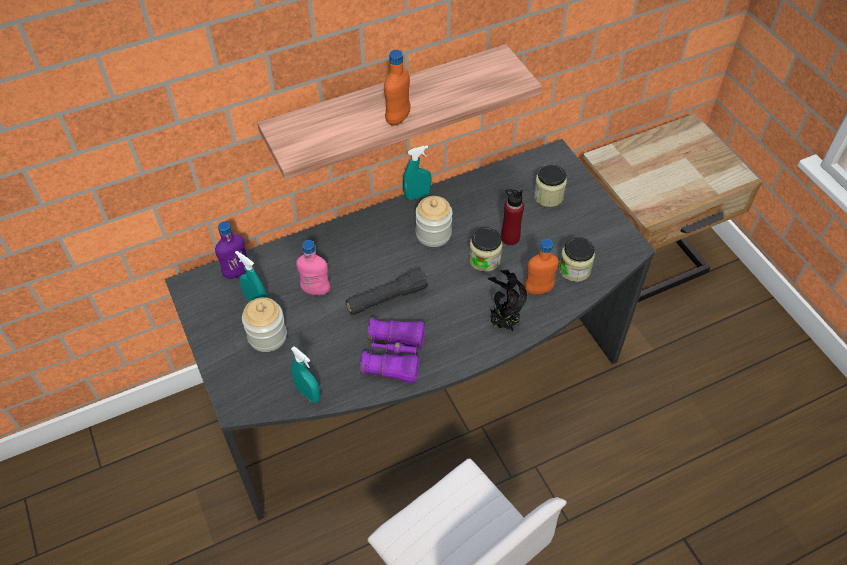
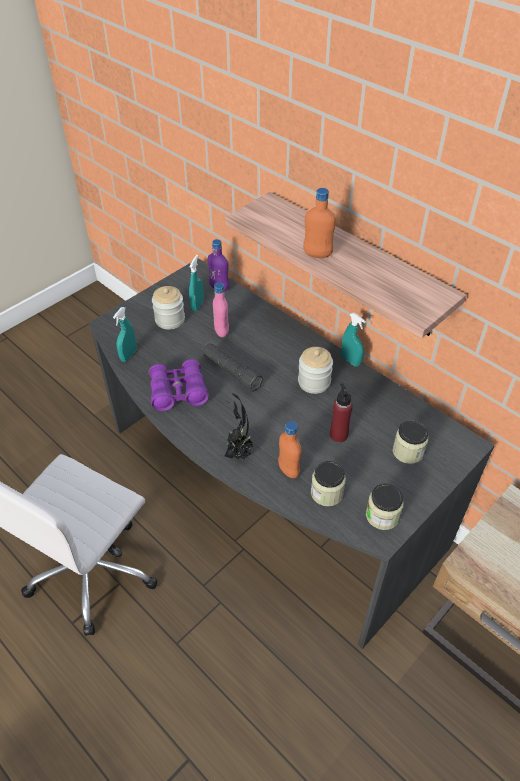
camera: 70 degrees right, 5 degrees down
(484, 259) = (303, 423): jar -> jar (382, 516)

